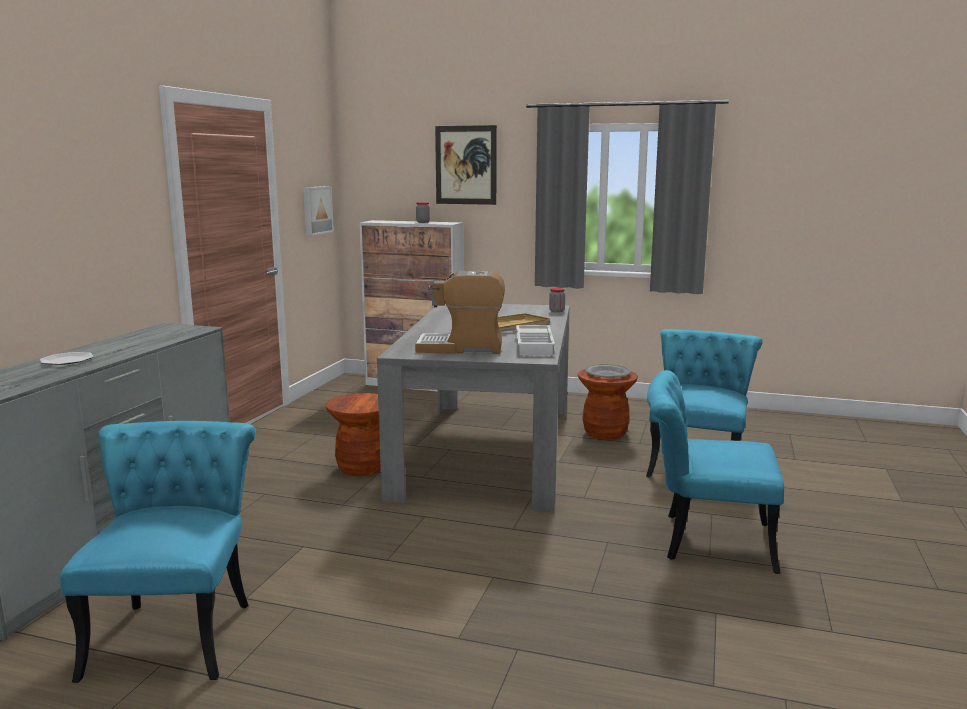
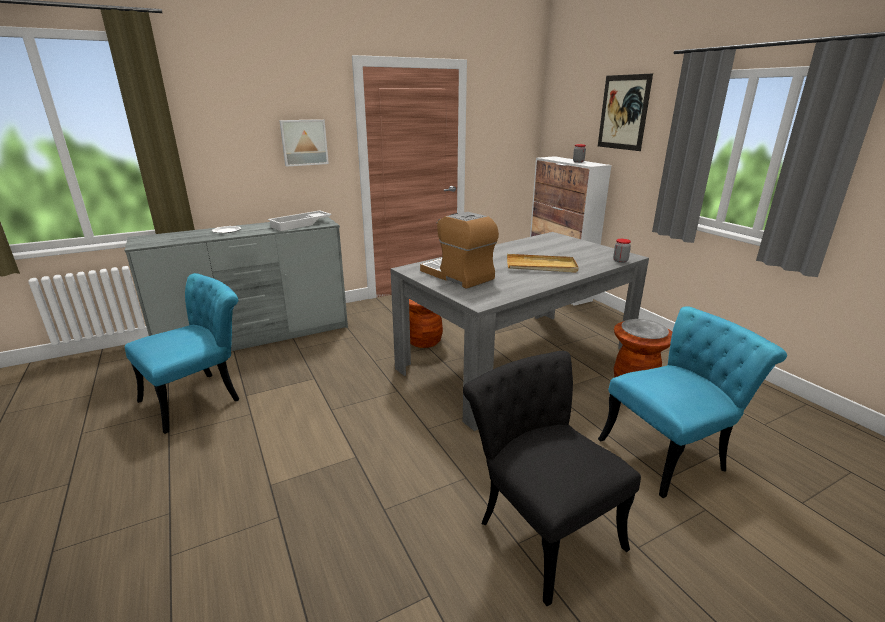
camera: 45 degrees right, 10 degrees up
(316, 210) = (511, 145): picture -> picture (304, 142)
(535, 345) = (511, 289): white tray -> white tray (301, 224)
(703, 540) = (540, 526): turquoise chair -> black chair

